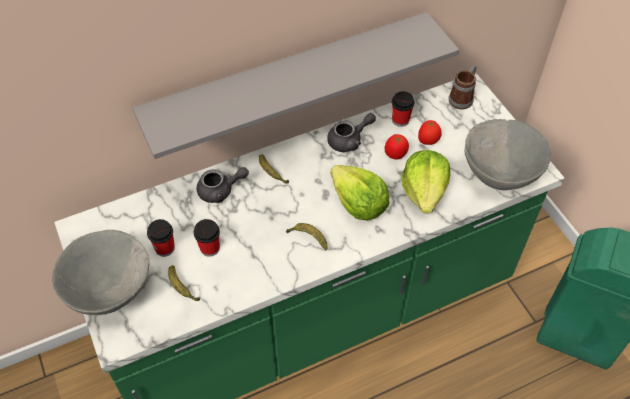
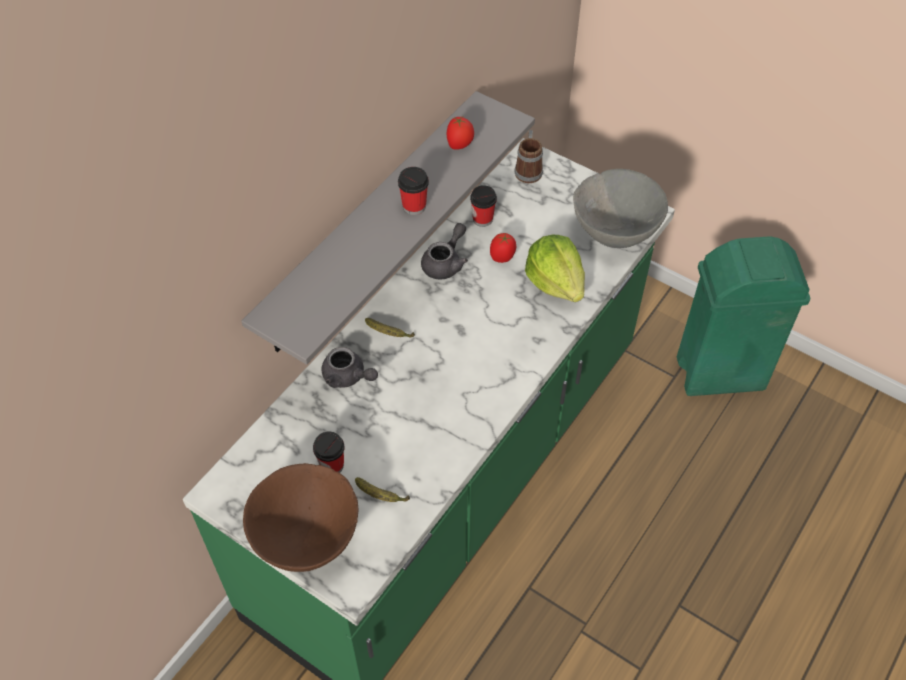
camera: 30 degrees left, 0 degrees up
(111, 292) = (307, 539): grey bowl -> brown bowl
(210, 248) = (380, 441): cup -> cup (414, 206)
(221, 191) = (348, 377): grey teapot -> grey teapot turned 75 degrees clockwise
(308, 238) = (475, 382): banana -> none
(358, 204) = (500, 324): lettuce -> none
(428, 141) = (525, 229): tomato -> tomato (460, 145)

